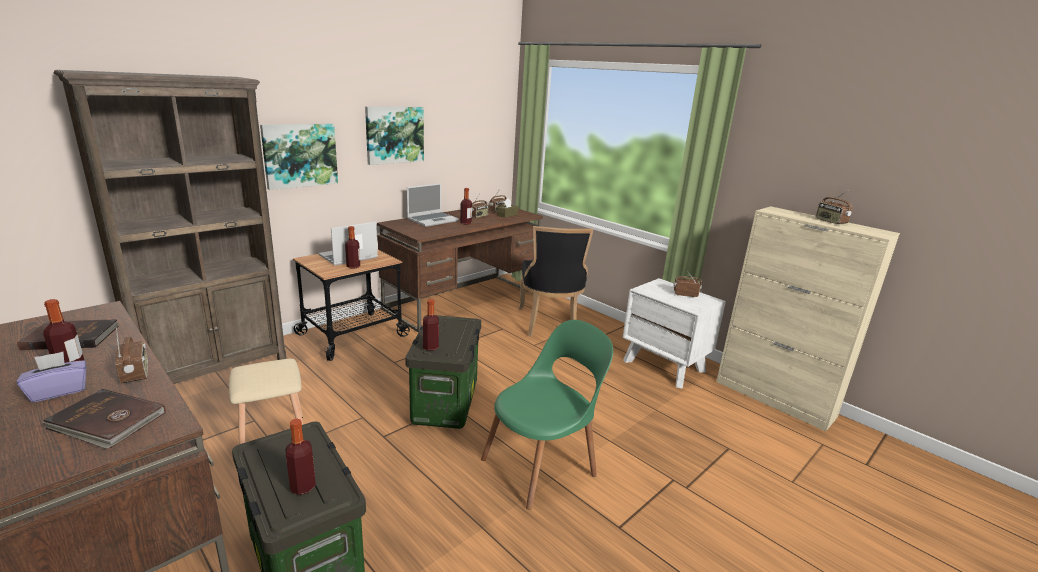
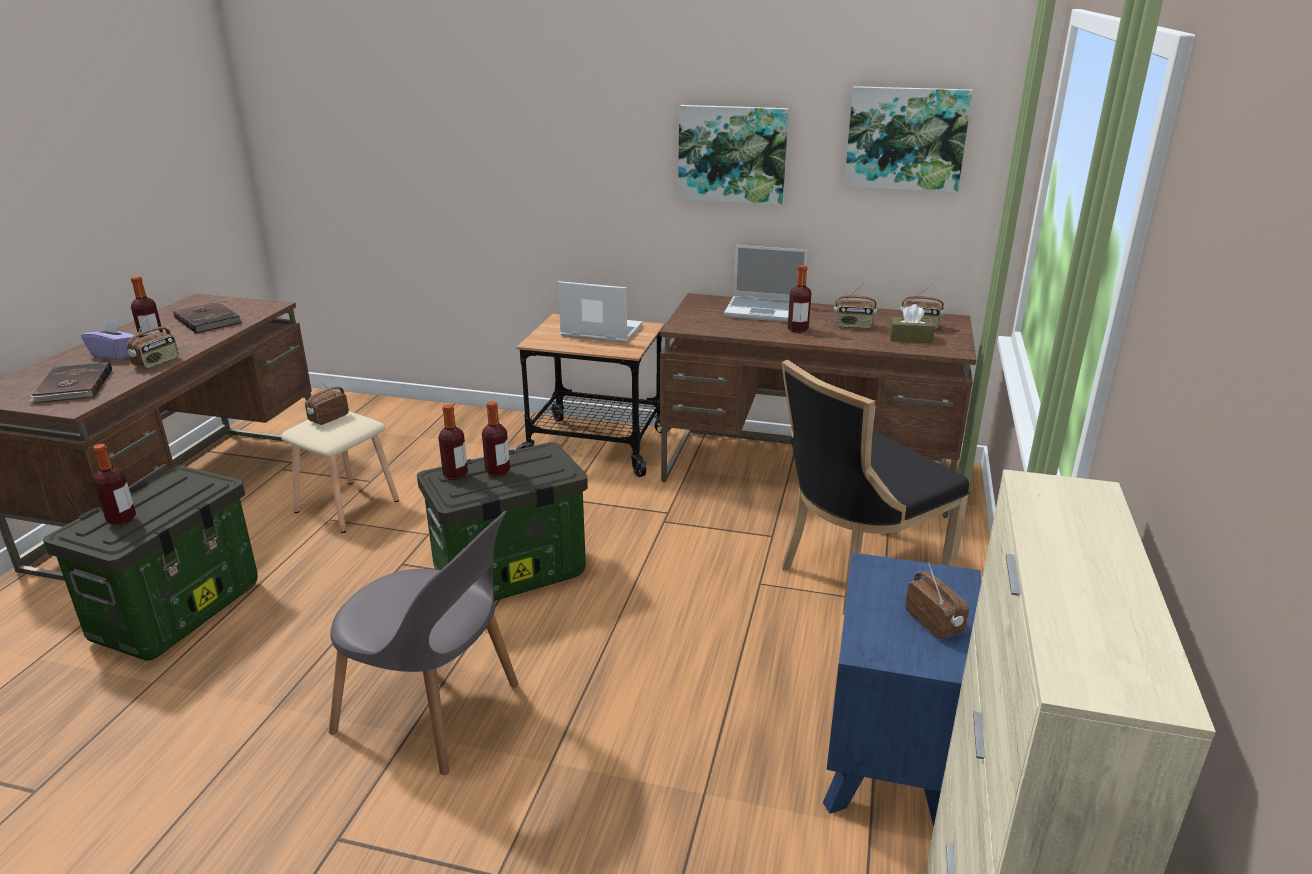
camera: 60 degrees right, 5 degrees up
(215, 369) = (439, 418): brown bookcase -> none
(300, 155) = (577, 172): picture -> picture (906, 139)
(353, 266) = (574, 344): bottle -> bottle (497, 471)
(542, 465) = (433, 711): green chair -> grey chair
(664, 366) = (892, 762): white nightstand -> blue nightstand
(830, 221) = (1099, 583): radio -> radio (328, 418)

